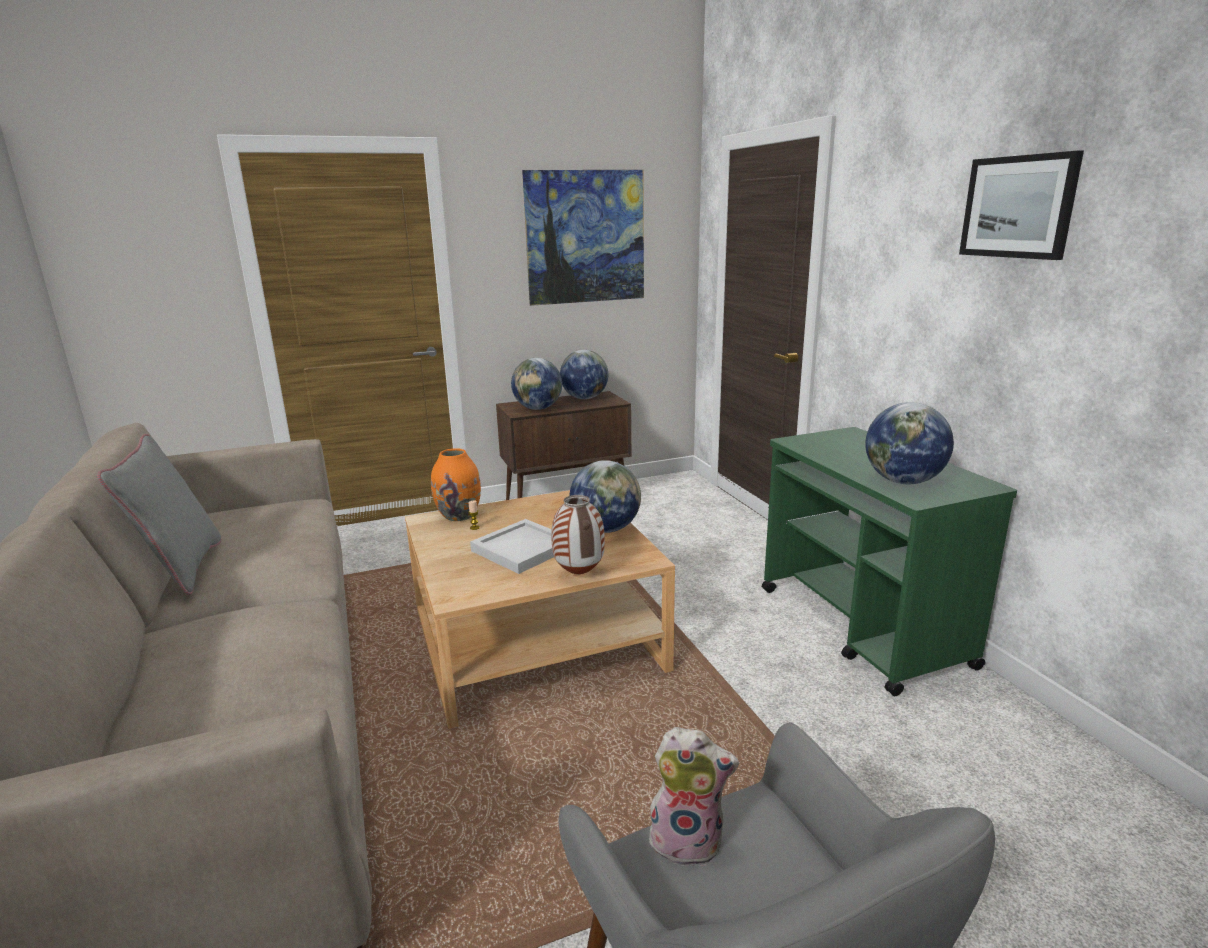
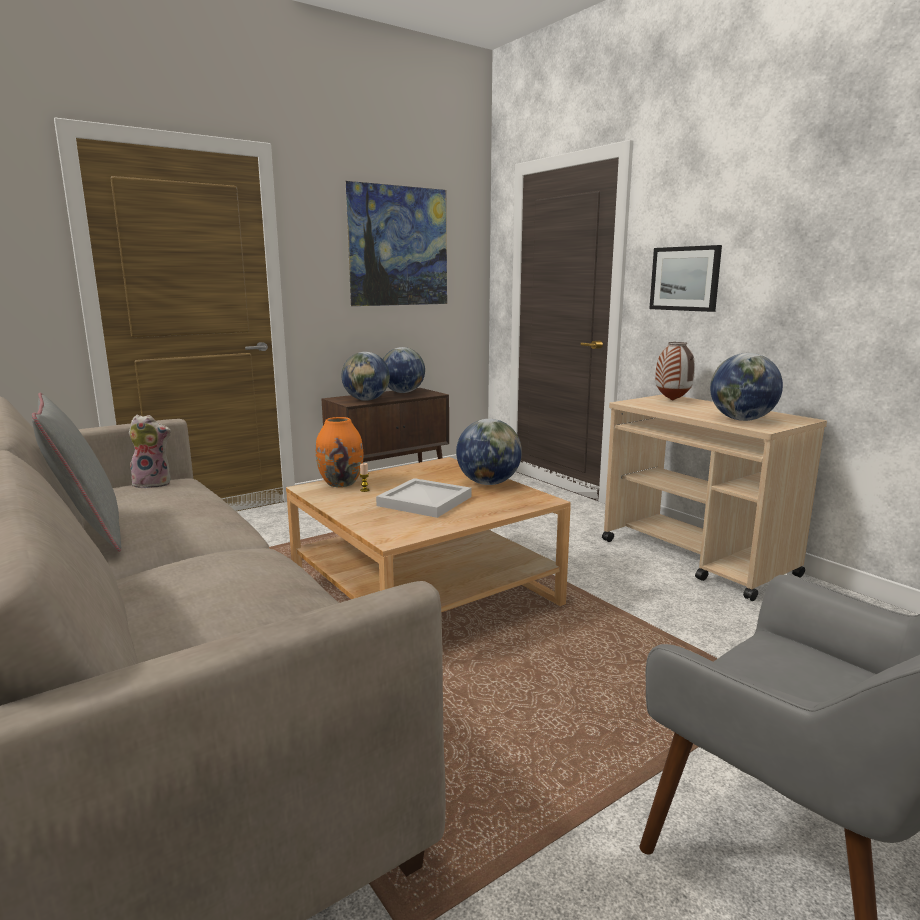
camera: 15 degrees left, 5 degrees down
(578, 574) = (492, 513): vase -> vase (671, 400)
(688, 840) = (745, 670): plush toy -> plush toy (154, 484)
(862, 627) = (697, 558): green cart -> beige cart
(1018, 207) = (811, 199): picture -> picture (685, 278)

